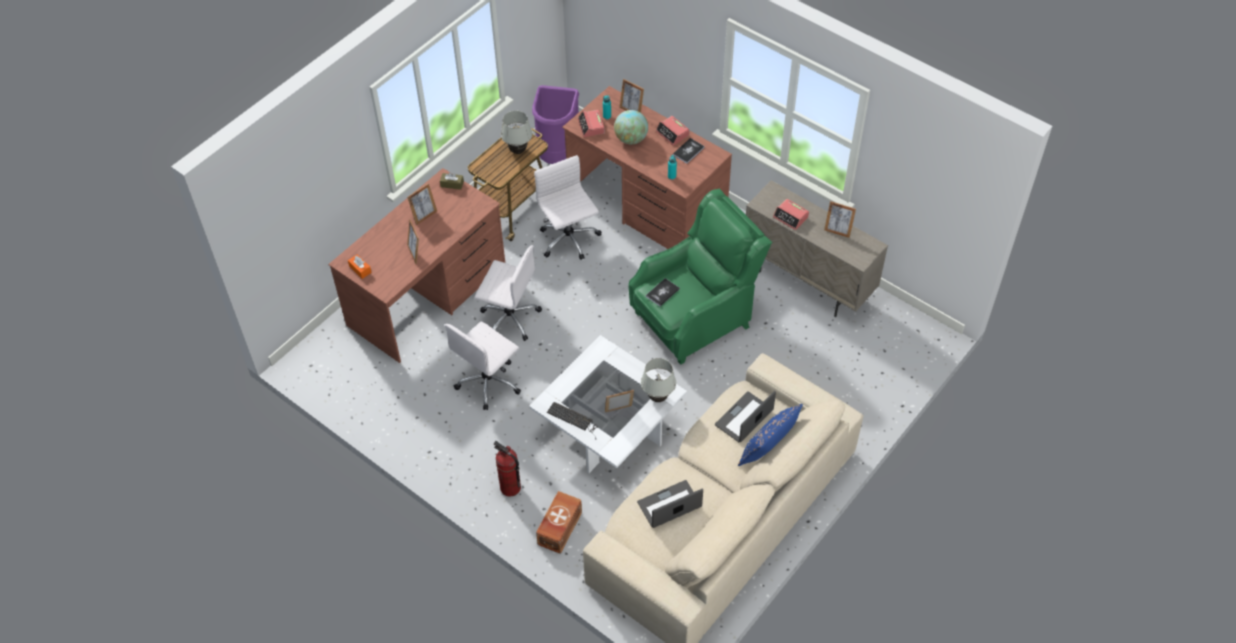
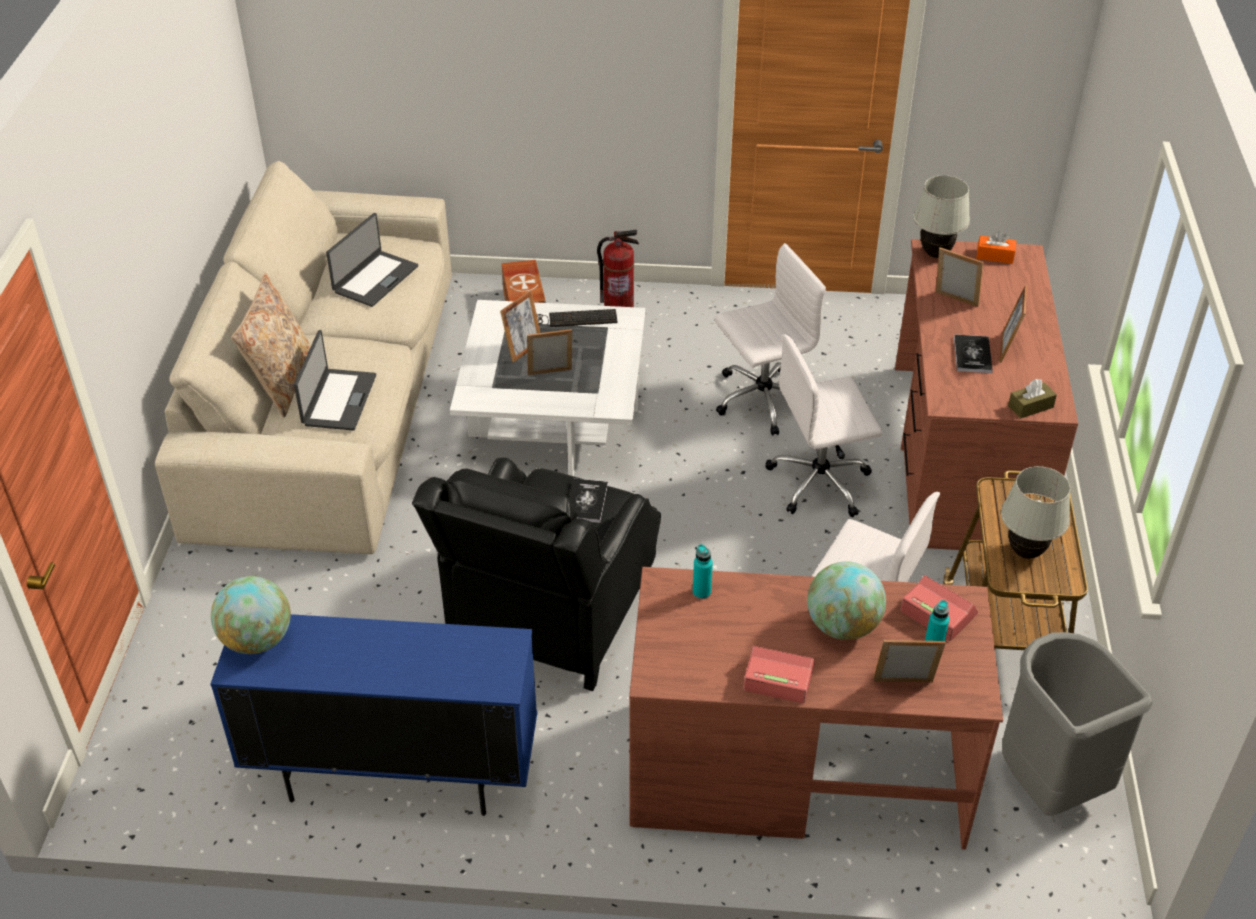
camera: 145 degrees right, 10 degrees down
(489, 382) = (761, 400): white office chair -> white office chair turned 60 degrees clockwise
(558, 154) = (1048, 784): purple trash can -> grey trash can
(657, 398) = (483, 384): white table lamp -> white table lamp (935, 253)
(688, 151) = (715, 657): book -> book (972, 355)
(694, 317) = (549, 617): green armchair -> black armchair
(767, 451) = (282, 382): blue pillow -> beige pillow
(790, 217) = (431, 645): alarm clock -> none
(807, 283) = (393, 775): beige cabinet -> blue cabinet
(837, 231) = (324, 662): picture frame -> picture frame (550, 375)
(860, 254) = (257, 640): none -> globe

